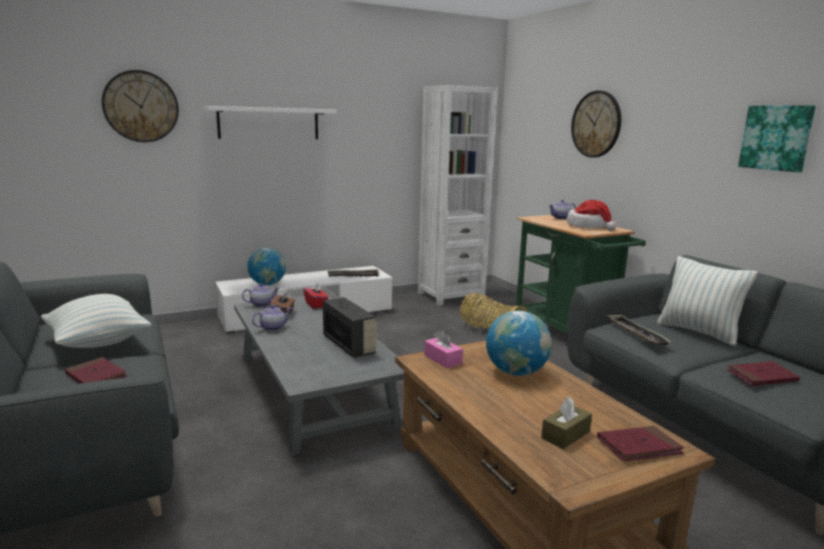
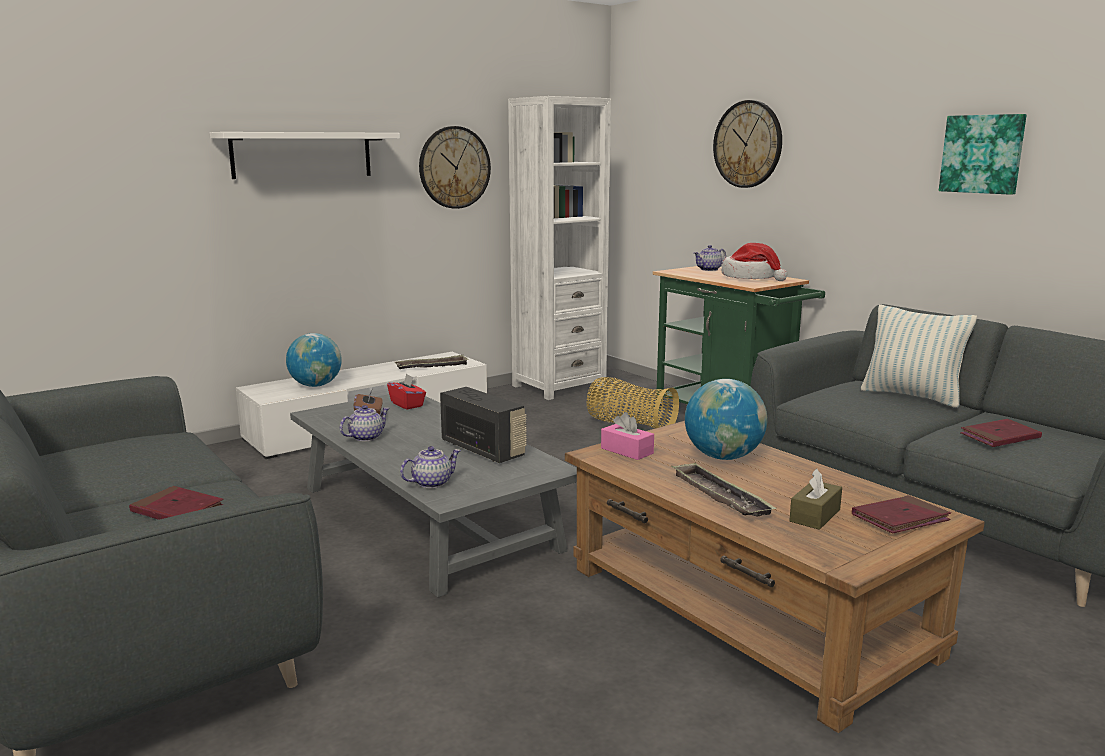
camera: 10 degrees left, 0 degrees up
(98, 343) = (144, 471): pillow -> none
(141, 106) = (119, 135): wall clock -> wall clock (454, 167)
(262, 304) = (331, 410): teapot -> teapot (432, 483)
(636, 334) = (841, 404): tray -> tray (719, 496)

